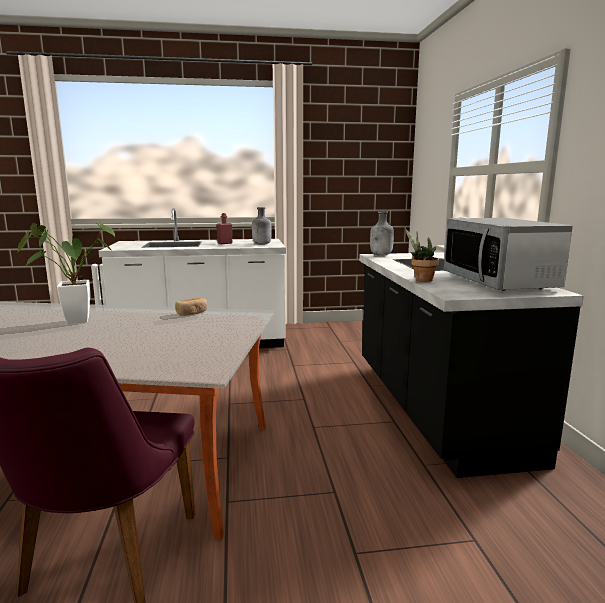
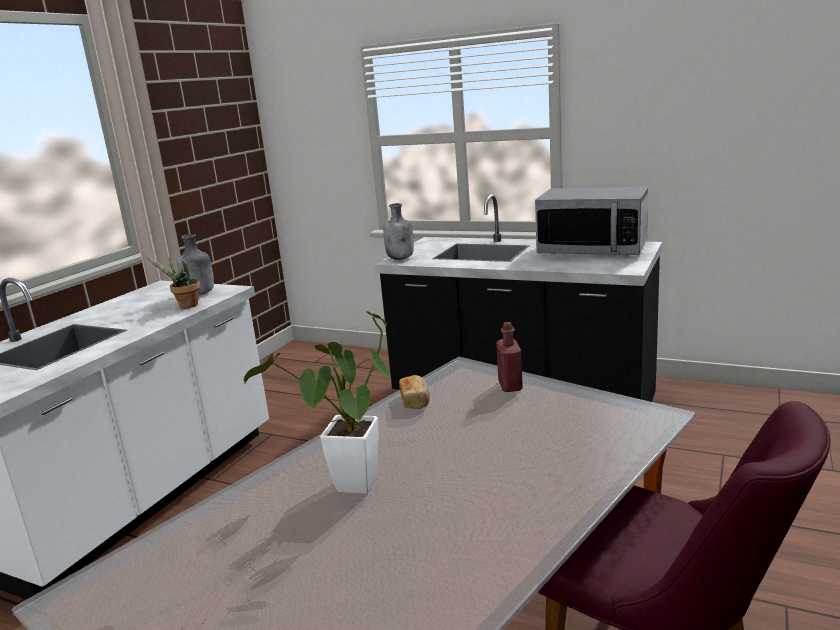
camera: 55 degrees left, 5 degrees up
(225, 243) = (137, 312): red bottle -> red bottle (510, 385)
(421, 280) = (554, 267): potted plant -> potted plant (186, 306)

